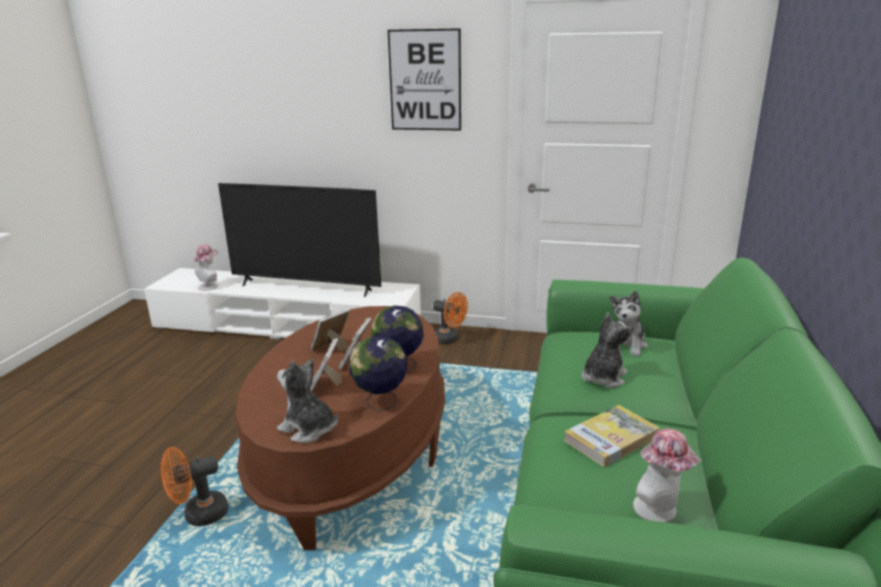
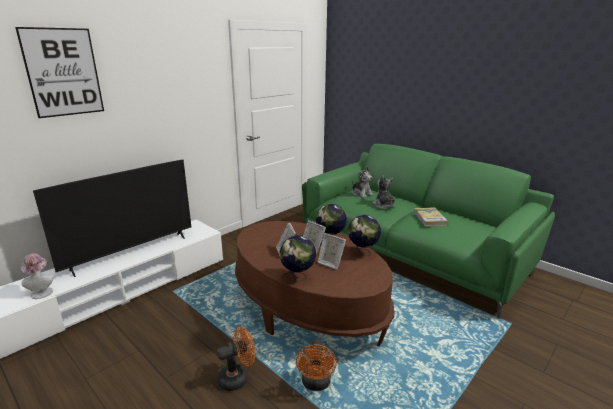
camera: 60 degrees left, 0 degrees up
(268, 376) = (298, 278): none -> globe
(308, 429) = (372, 277): plush toy -> none
(425, 80) = (184, 79): picture -> picture (63, 72)
(449, 339) = (229, 244): orange fan -> orange fan (238, 377)
(660, 511) = (477, 226): hat -> none

